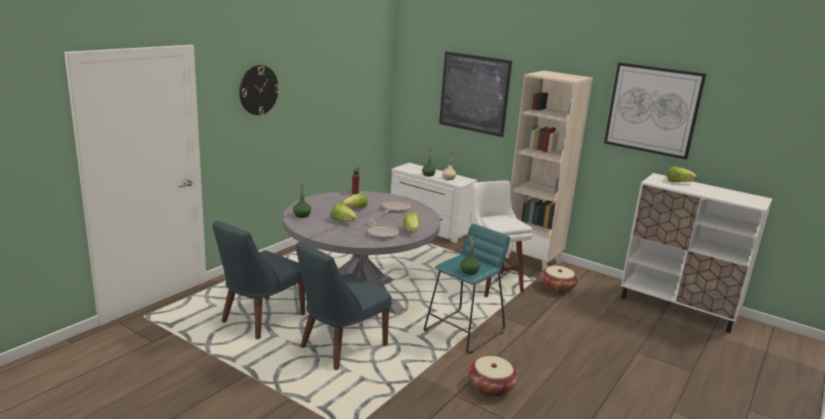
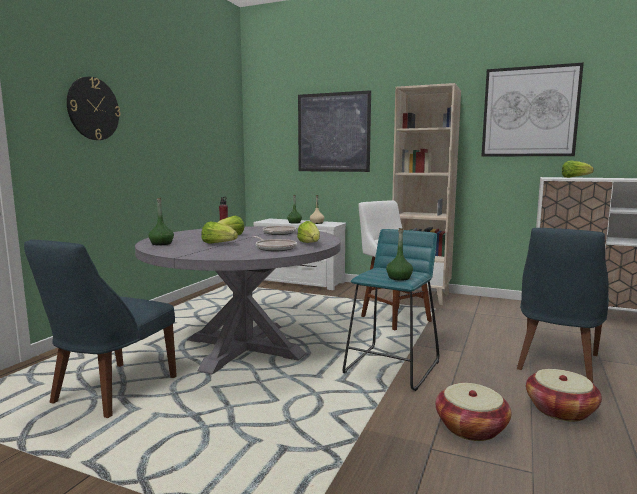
camera: 10 degrees left, 10 degrees down
(340, 347) = (236, 410): blue chair -> blue chair (556, 363)
(557, 287) = (463, 313): basket -> basket (560, 410)

